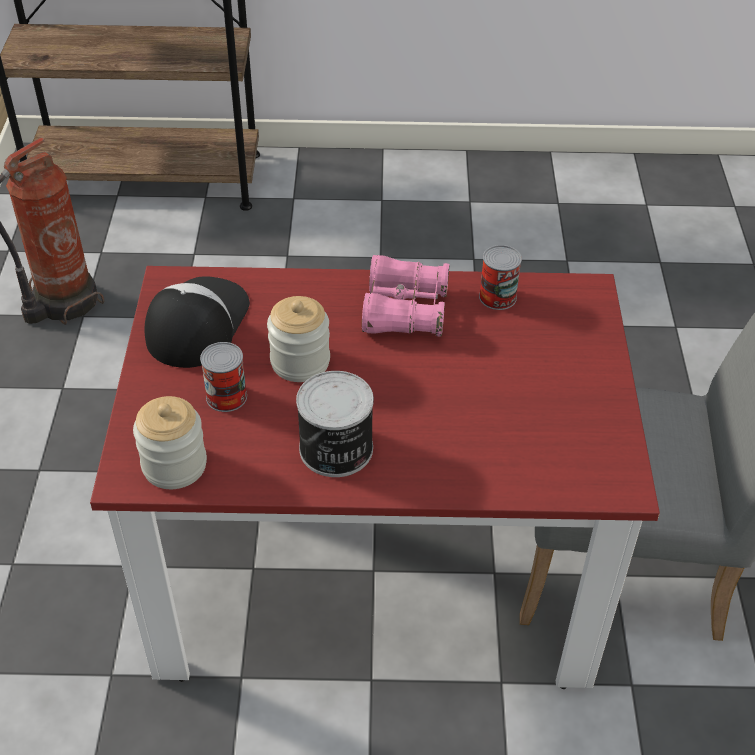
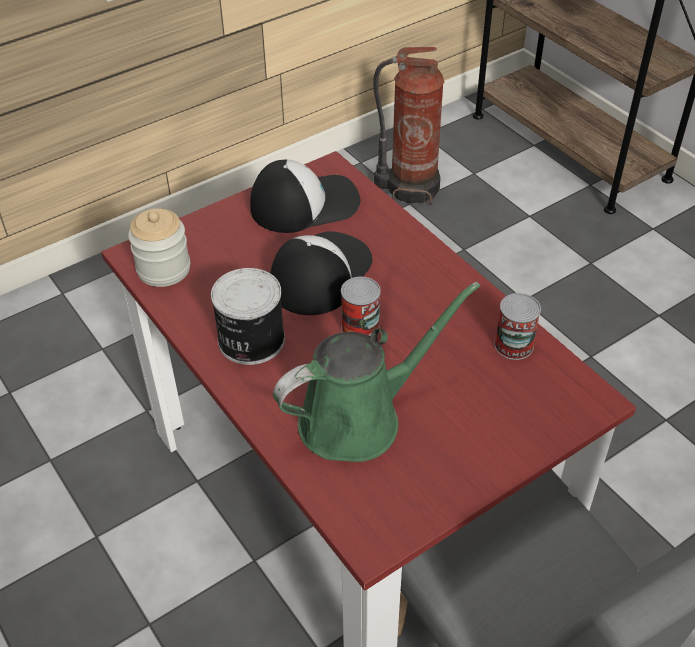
camera: 55 degrees right, 0 degrees up
(226, 396) = (249, 257): can -> can (360, 328)
(300, 362) = (319, 274): jar -> cap
(405, 310) = (435, 299): pink binoculars -> none
(492, 427) = (359, 418): none -> green watering can

